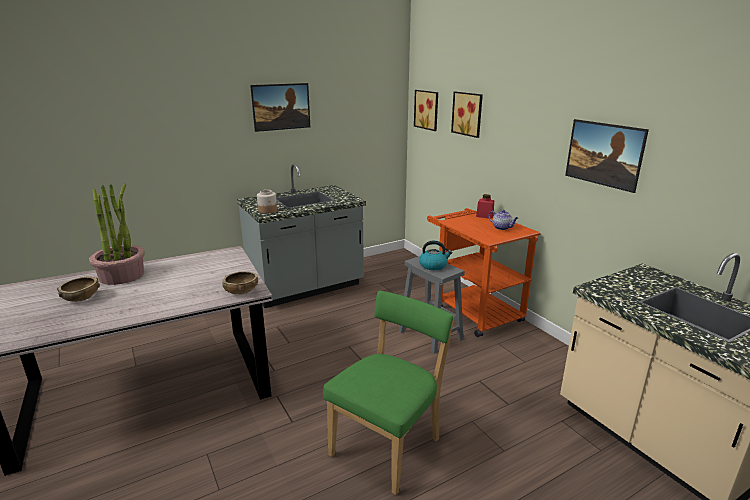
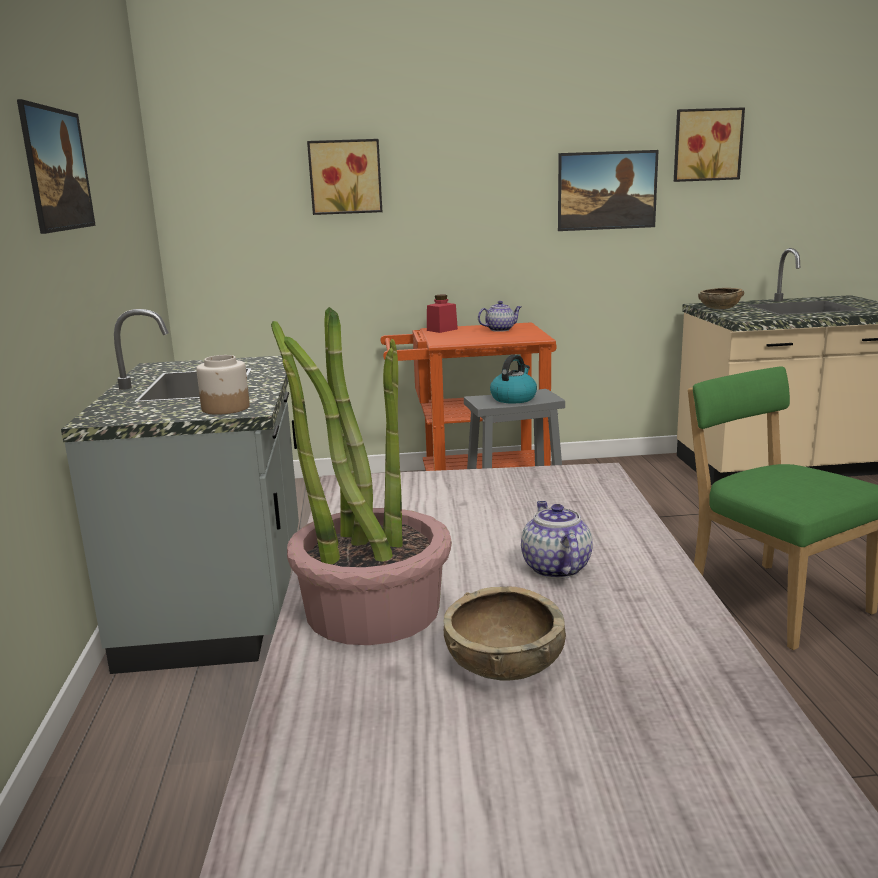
camera: 65 degrees left, 5 degrees down
(149, 296) = (554, 568): none -> teapot
(241, 291) = (590, 481): brown bowl -> brown bowl (720, 308)
(427, 110) = (225, 186): picture -> picture (706, 145)

